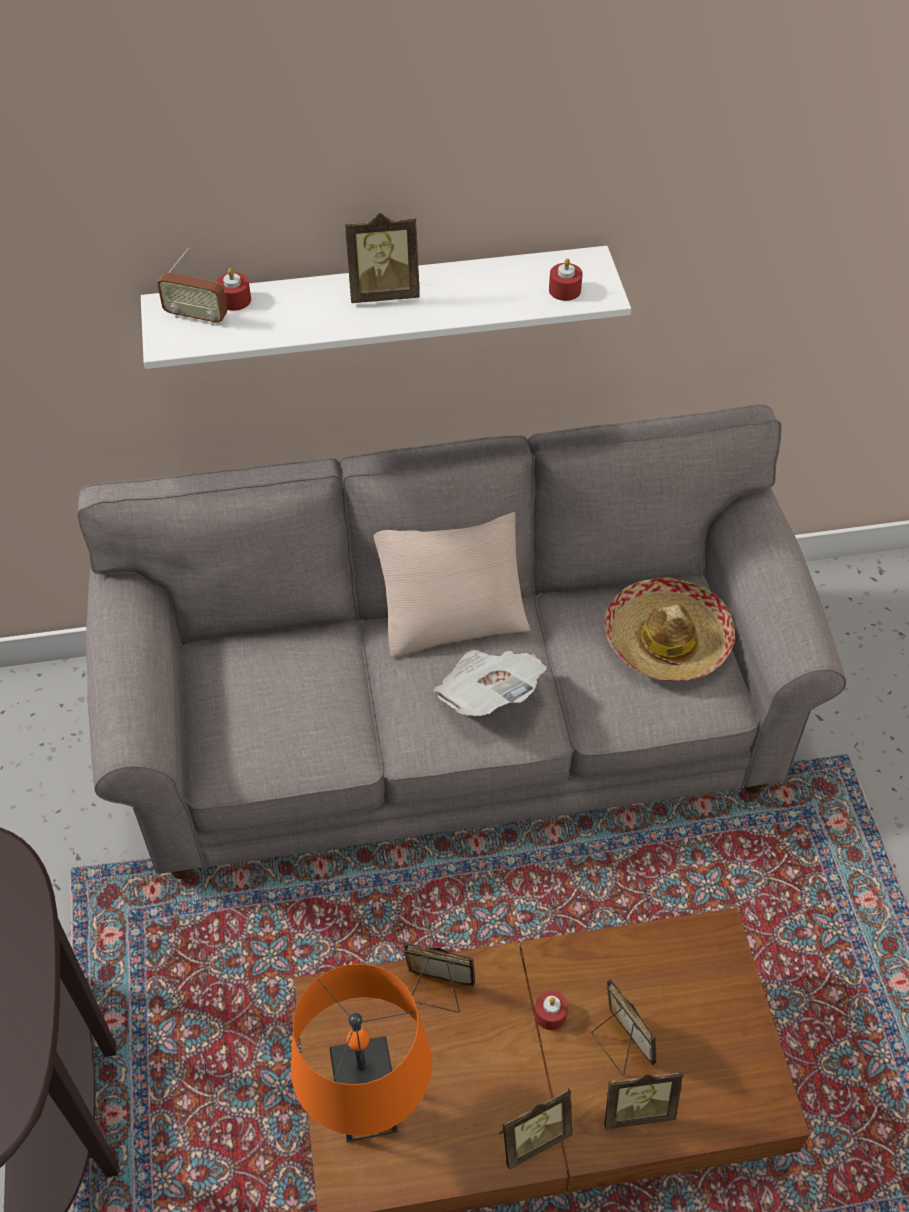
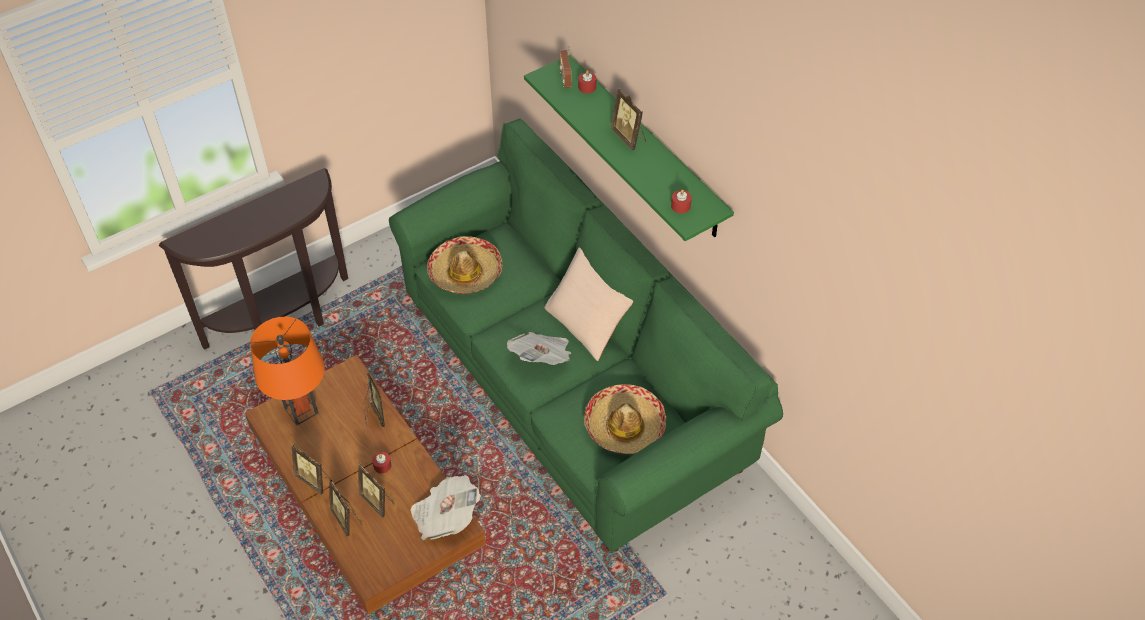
camera: 65 degrees right, 0 degrees up
(259, 732) = (465, 272): none -> hat
(379, 305) = (646, 148): white shelf -> green shelf
(454, 728) = (573, 386): grey sofa -> green sofa
(620, 1045) = (378, 501): picture frame -> picture frame turned 105 degrees clockwise
(690, 953) = (445, 516): none -> newspaper

